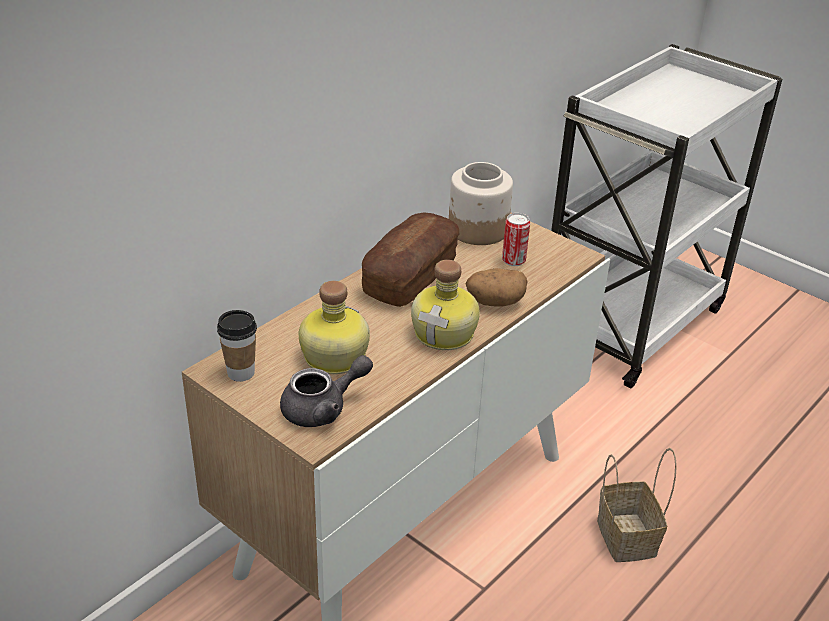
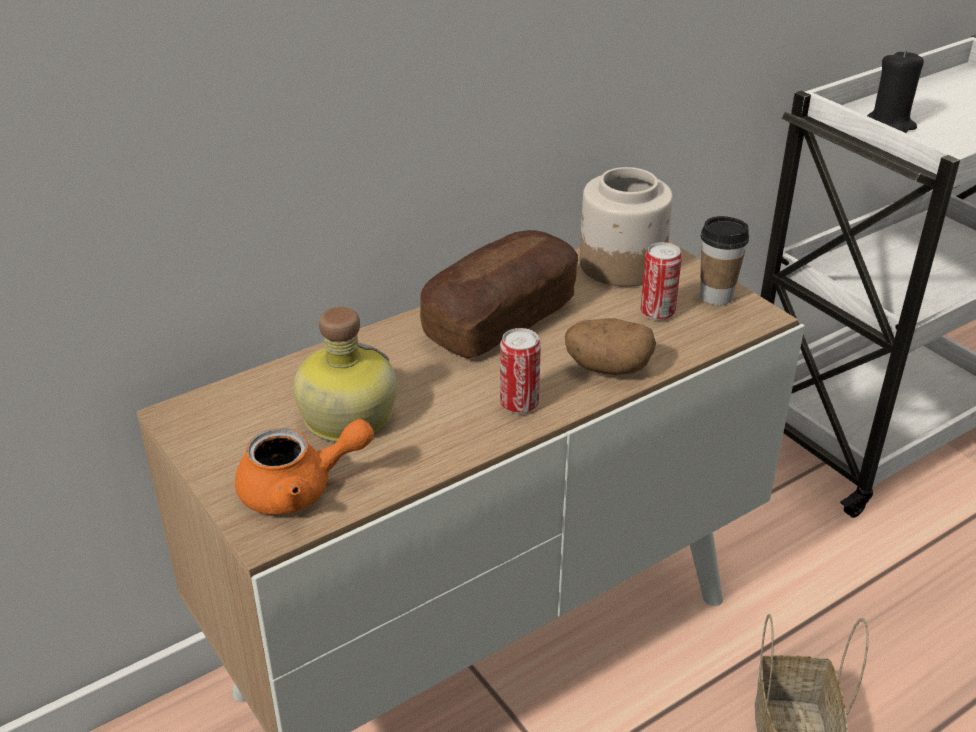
camera: 15 degrees right, 0 degrees up
(241, 373) = (211, 423): cup -> cup (716, 296)
(323, 408) = (299, 489): grey teapot -> orange teapot
(446, 333) = (519, 404): bottle -> can
(633, 115) = (890, 125): none -> black candle

